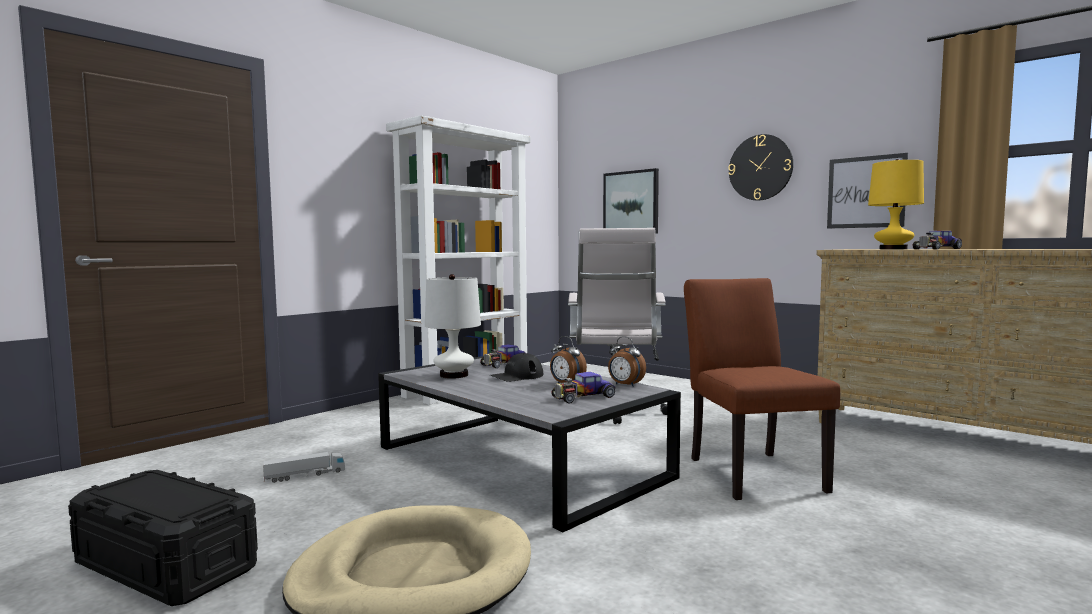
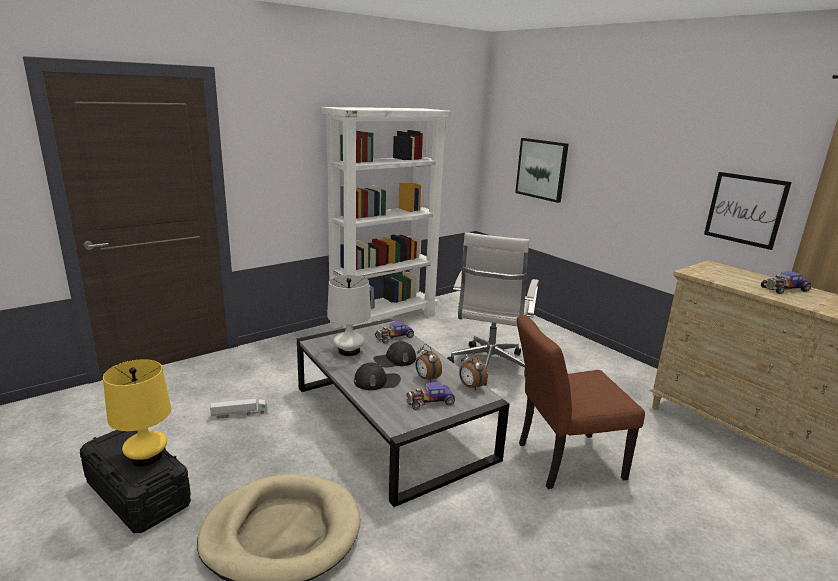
camera: 10 degrees right, 15 degrees up
(505, 390) = (377, 381): none -> black cap
(750, 471) = (562, 461): brown chair -> brown chair turned 105 degrees counterclockwise
(760, 167) = (656, 164): wall clock -> none
(893, 249) = (749, 276): yellow table lamp -> yellow table lamp (147, 457)

